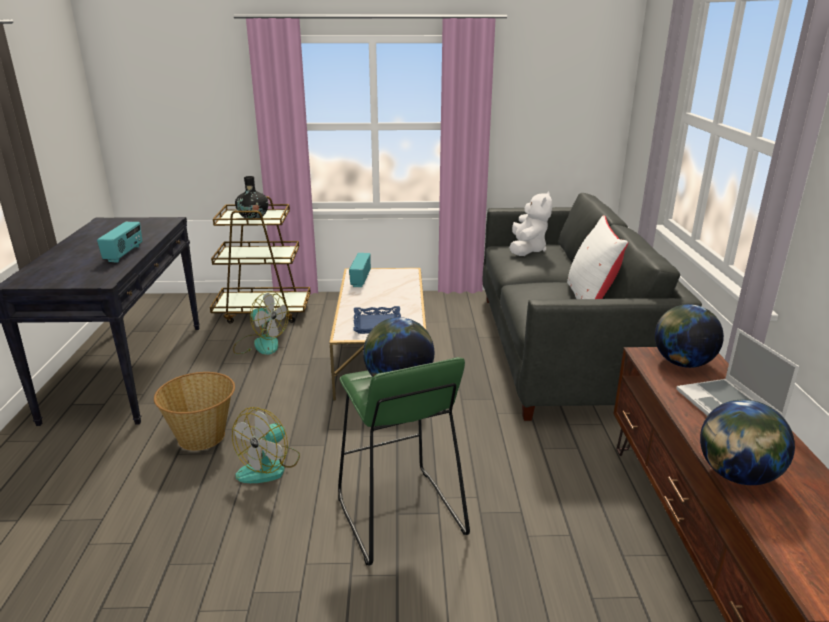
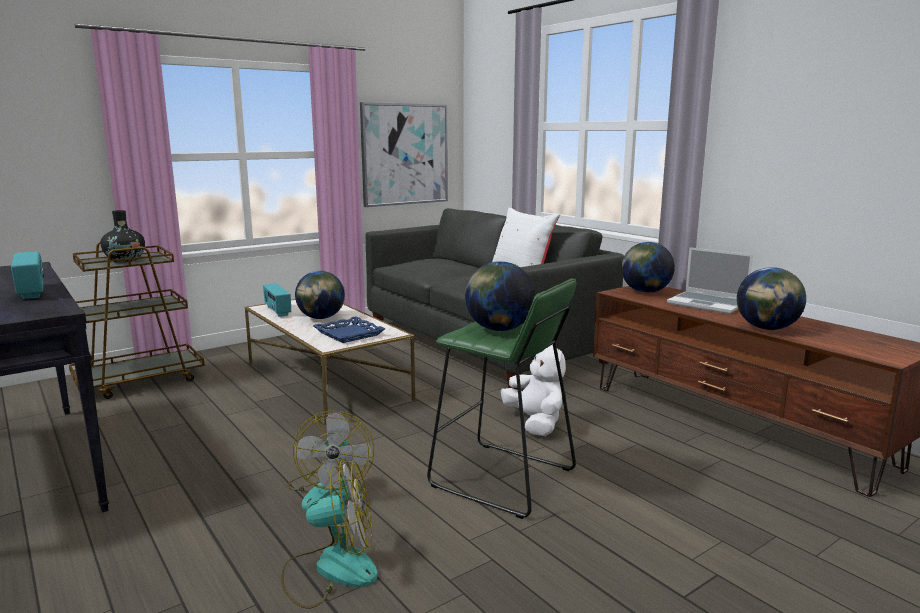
camera: 35 degrees left, 10 degrees down
(202, 436) = (214, 493): basket -> none
(260, 344) = (176, 406): fan -> fan (331, 570)
(381, 297) = (321, 318): none -> globe
(527, 250) = (420, 262): white plush toy -> white plush toy (535, 423)
(550, 128) = (405, 154): none -> picture

